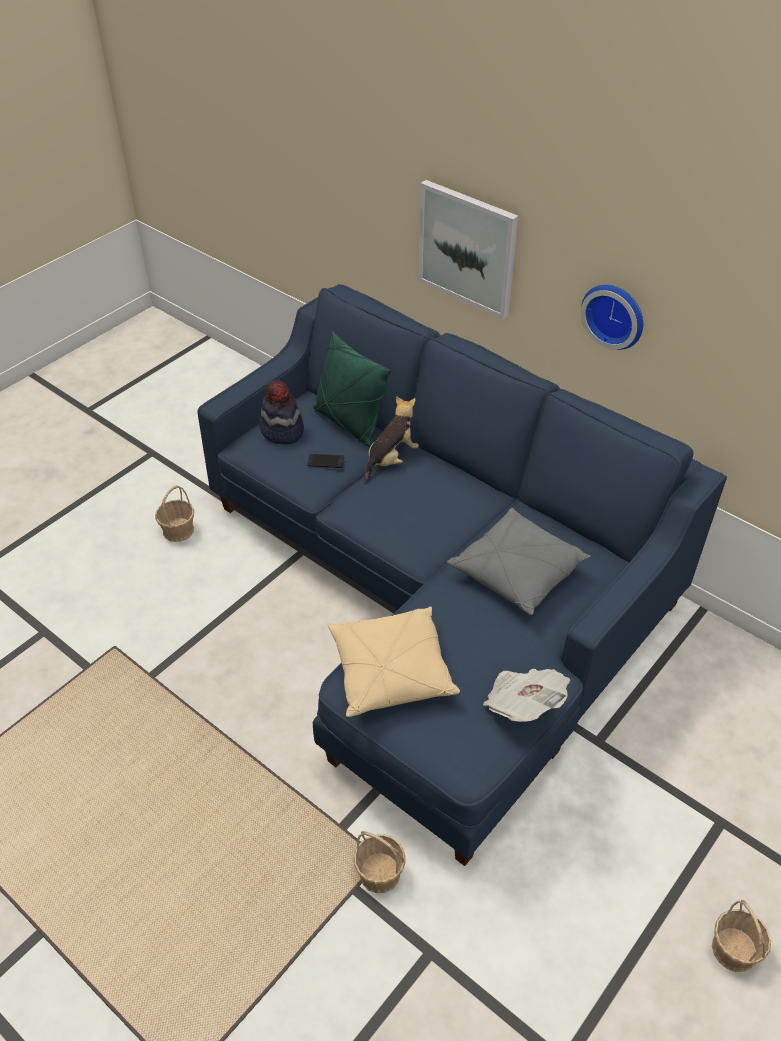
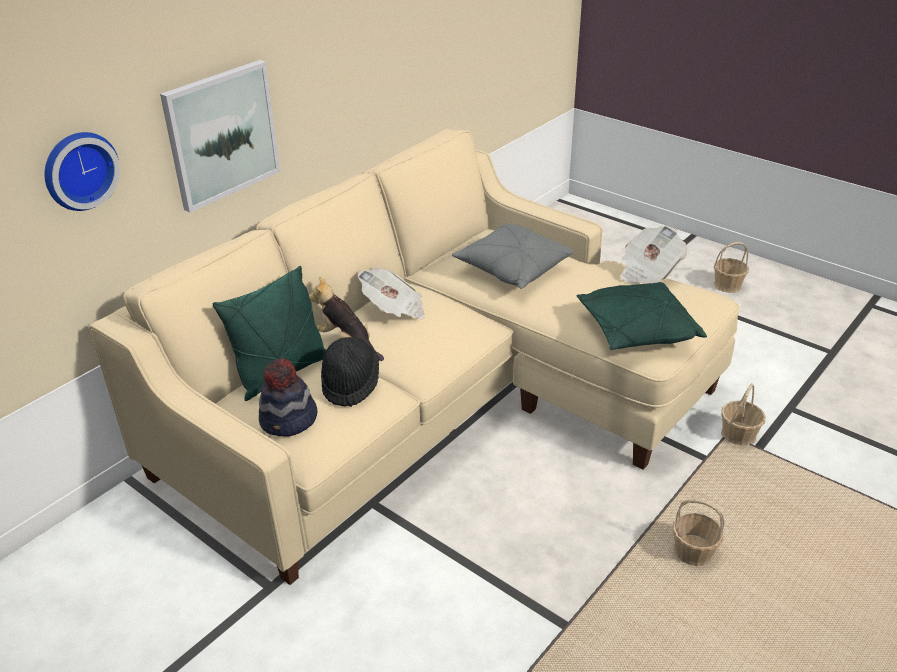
camera: 90 degrees left, 10 degrees down
(178, 530) = (324, 632): basket -> basket (693, 552)
(326, 461) = (350, 384): phone -> black hat
(390, 671) = (636, 331): beige pillow -> green pillow
(437, 594) = (438, 402): blue sofa -> beige sofa
(441, 484) = (394, 309): none -> newspaper
(615, 314) = (351, 87): wall clock -> wall clock (79, 170)

